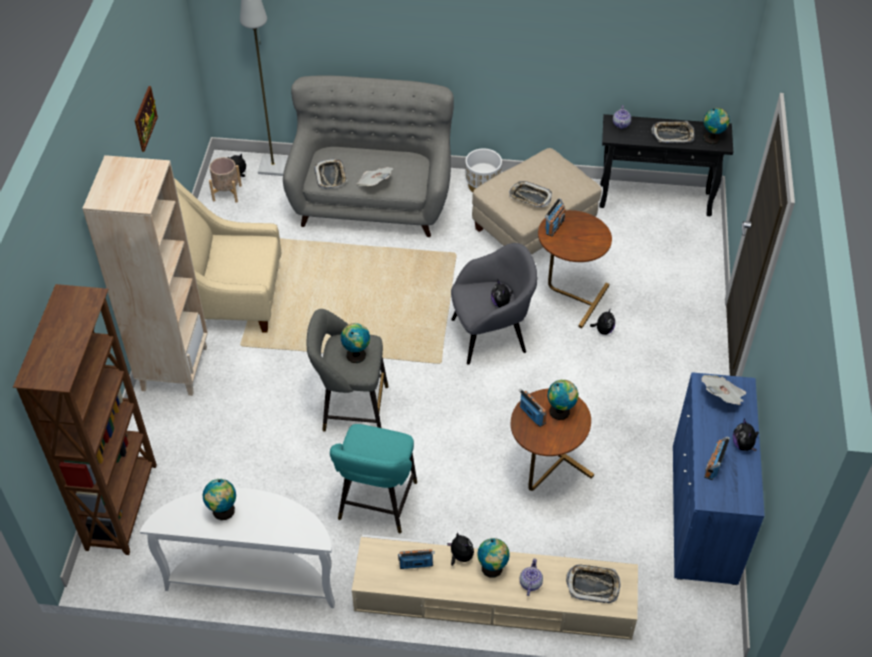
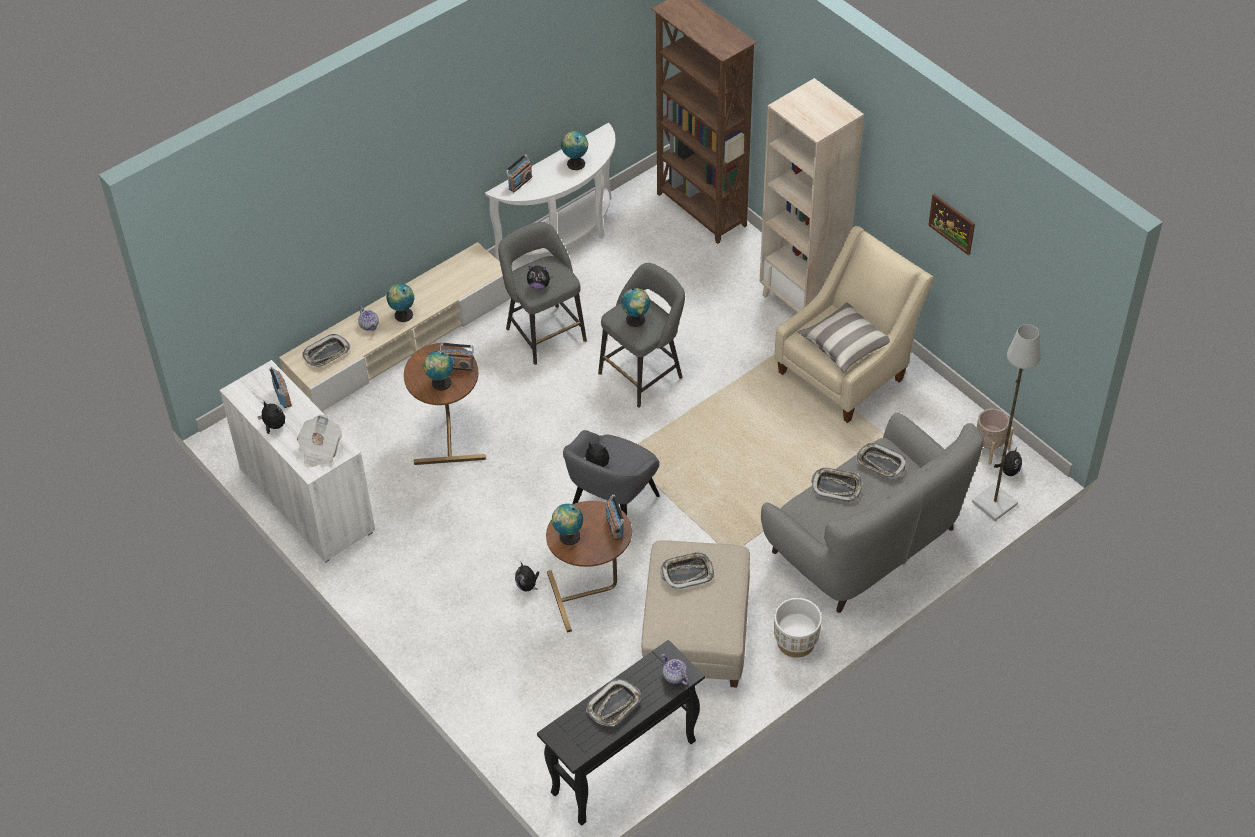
camera: 135 degrees right, 0 degrees up
(239, 252) = (845, 345): none -> pillow
(374, 183) = (836, 487): newspaper -> tray
(376, 505) = (543, 332): turquoise stool -> grey stool
(416, 564) = (454, 282): radio -> radio (520, 183)
(460, 556) = (431, 306): plush toy -> plush toy (539, 285)
(703, 513) = (307, 500): blue cabinet -> white cabinet
(712, 138) = (571, 733): globe -> globe (568, 537)

